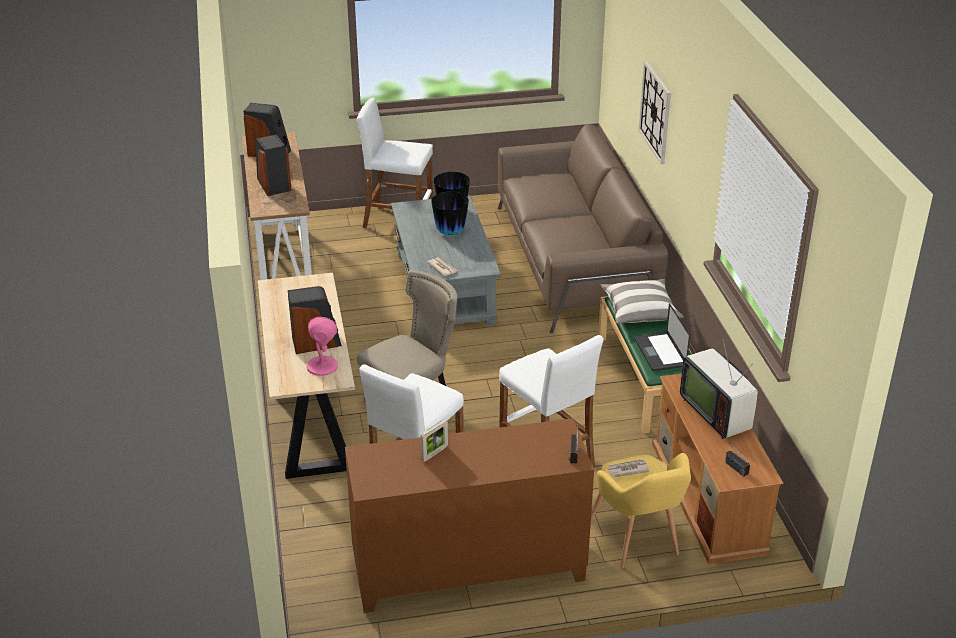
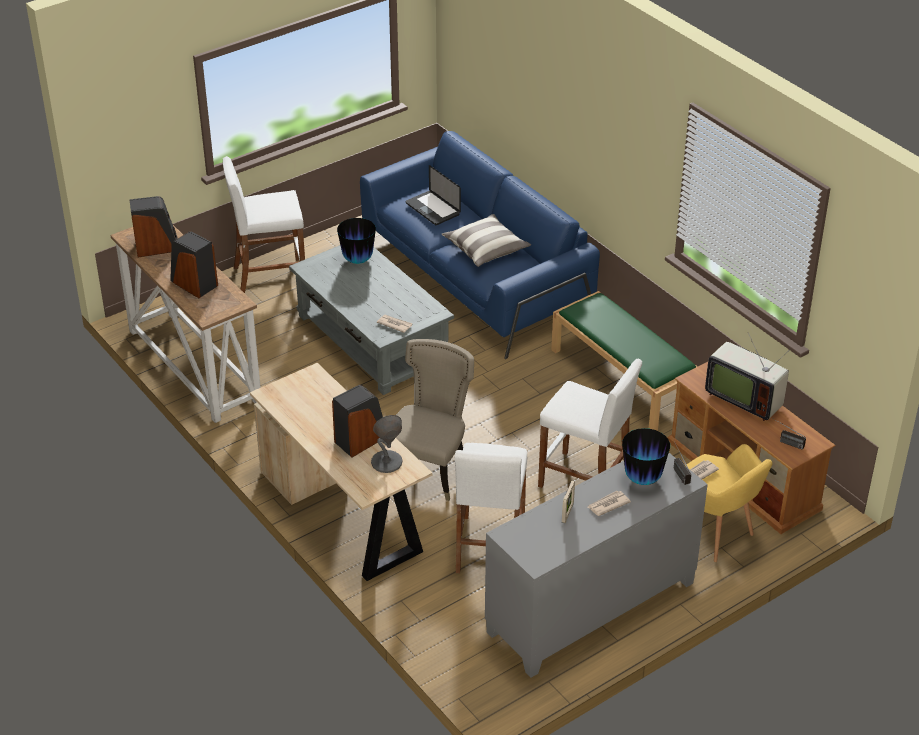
camera: 25 degrees left, 5 degrees up
(322, 366) = (386, 462): pink table lamp -> grey table lamp
(450, 232) = (373, 284): vase -> vase (642, 479)
(468, 570) = (591, 608): brown cabinet -> grey cabinet
(479, 458) = (608, 504): none -> newspaper
(574, 260) = (475, 275): brown sofa -> blue sofa
(640, 311) = (601, 317): pillow -> pillow (485, 249)
(655, 112) = (551, 115): wall clock -> none
(659, 352) = (646, 353): laptop -> laptop (432, 209)

